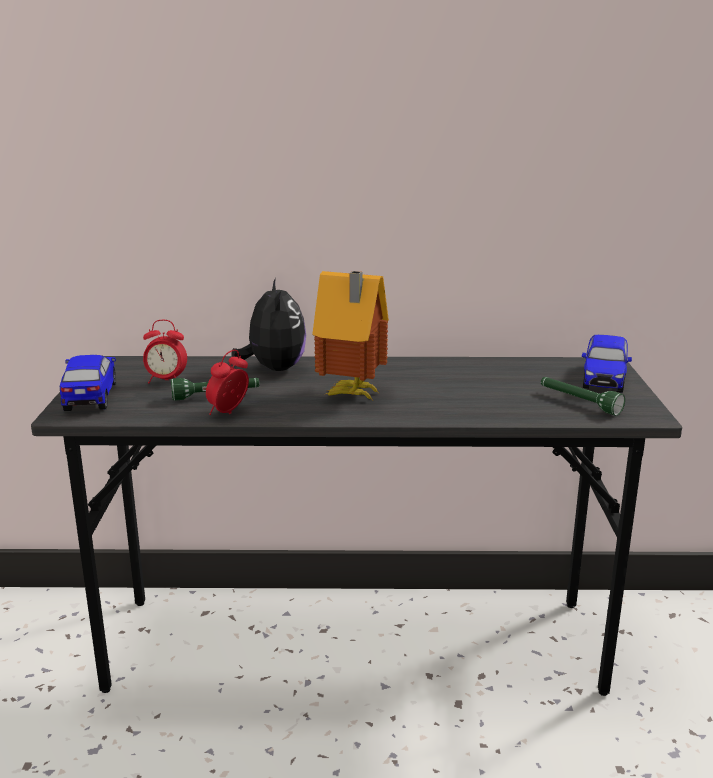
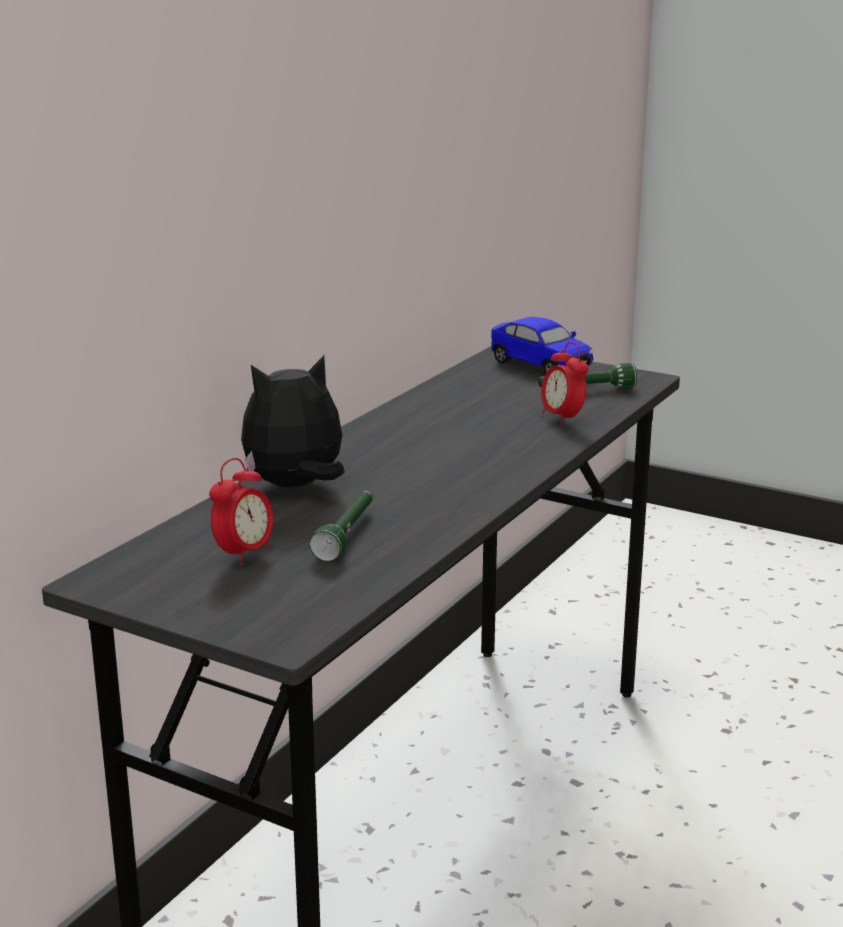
camera: 60 degrees left, 0 degrees up
(91, 396) = (234, 611): toy car -> none
(228, 412) = (415, 538): alarm clock -> alarm clock (562, 418)
(274, 369) = (296, 487): plush toy -> plush toy turned 45 degrees counterclockwise
(351, 395) = (444, 469): toy house -> none

